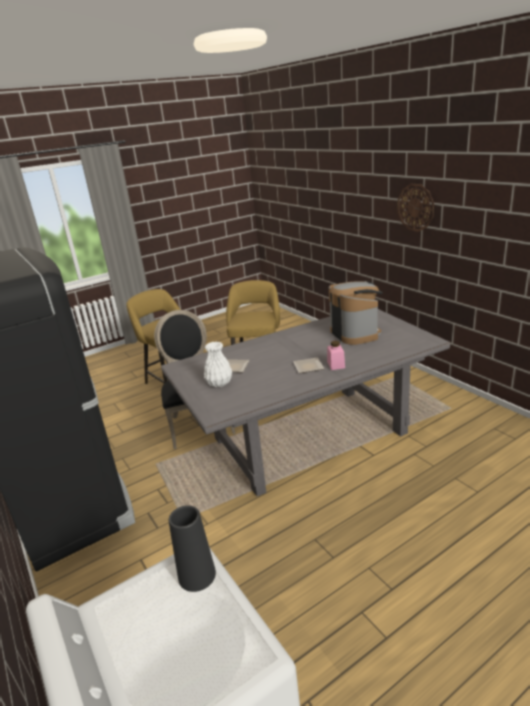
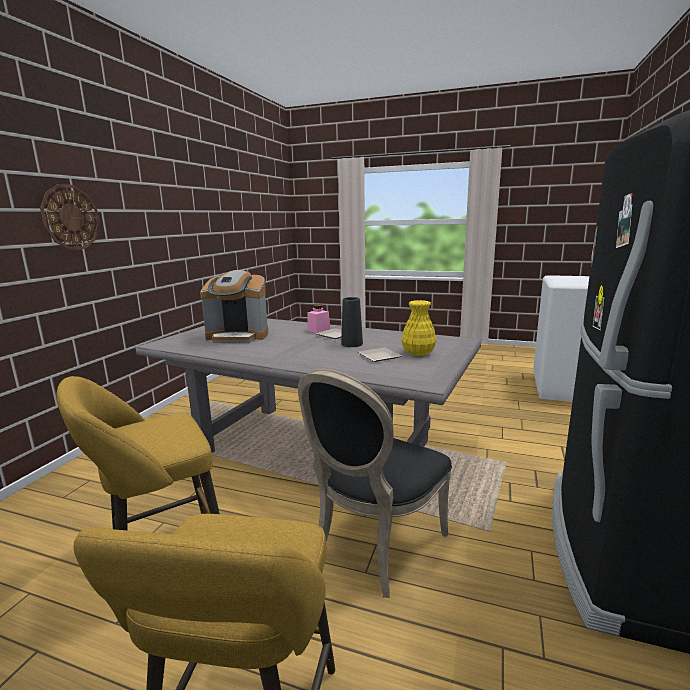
camera: 130 degrees left, 10 degrees down
(197, 575) = (562, 282): black vase -> black vase (352, 344)
(219, 383) = (418, 353): white vase -> yellow vase
(355, 333) = (238, 336): coffee machine -> coffee machine turned 120 degrees counterclockwise

